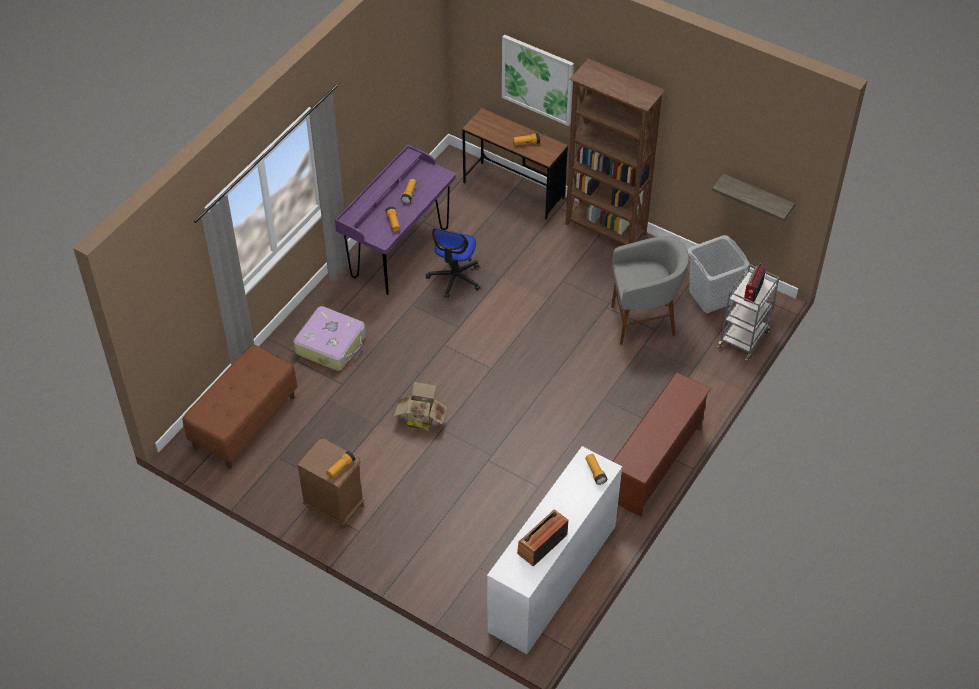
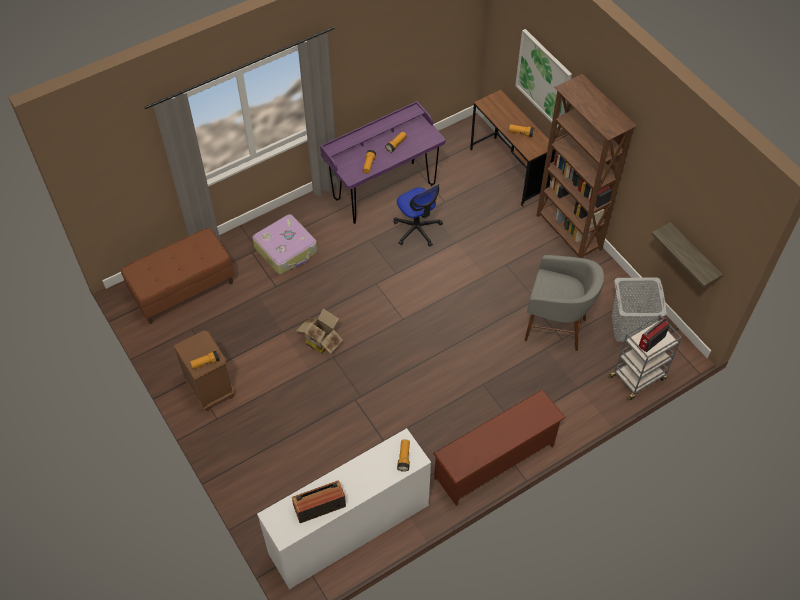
camera: 25 degrees right, 5 degrees up
(455, 278) = (417, 229): office chair -> office chair turned 75 degrees counterclockwise

